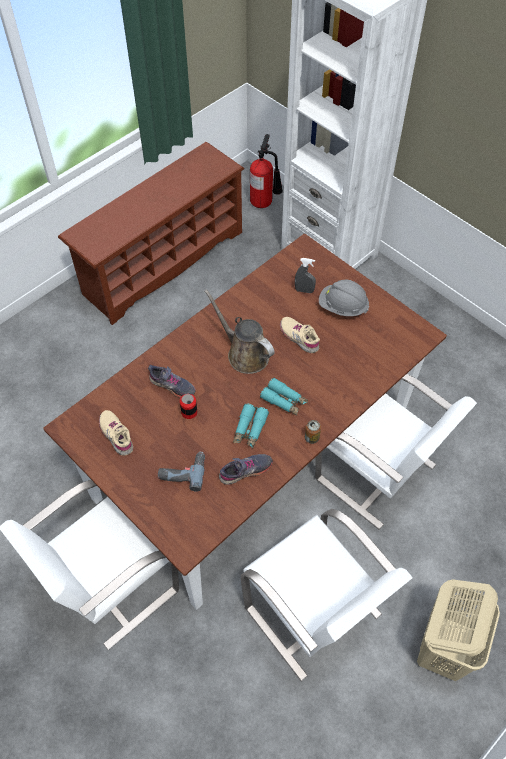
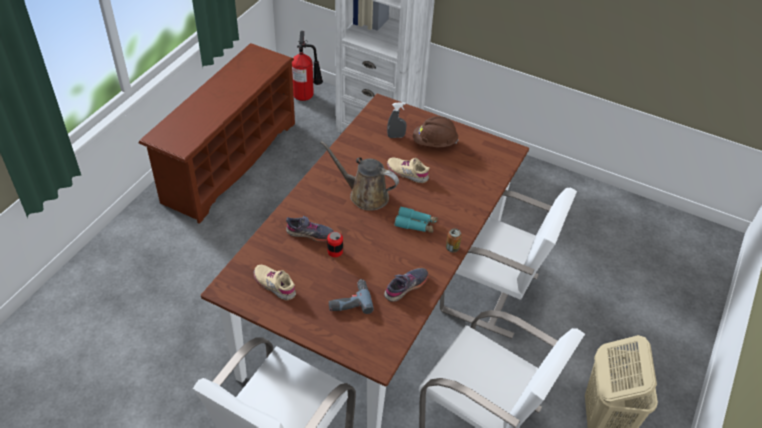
camera: 20 degrees left, 10 degrees down
(250, 429) = (395, 253): turquoise binoculars -> none
(342, 307) = (434, 143): grey hard hat -> brown hard hat

